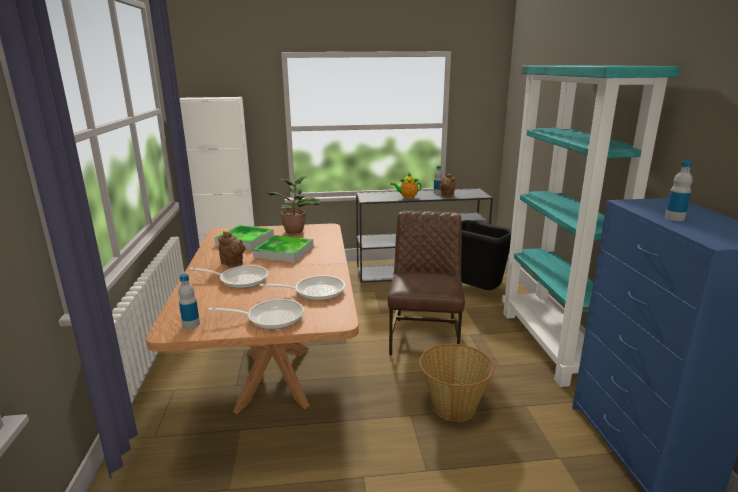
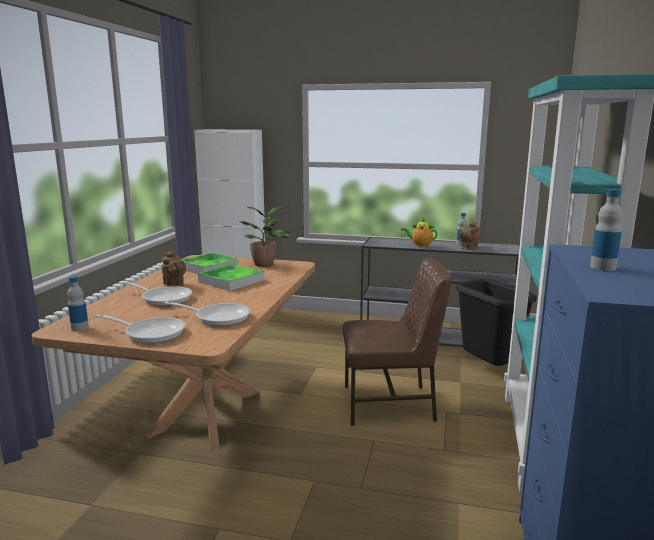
camera: 20 degrees right, 5 degrees down
(425, 337) = (390, 404): brown chair -> brown chair turned 60 degrees clockwise
(453, 406) = (369, 482): basket -> none

